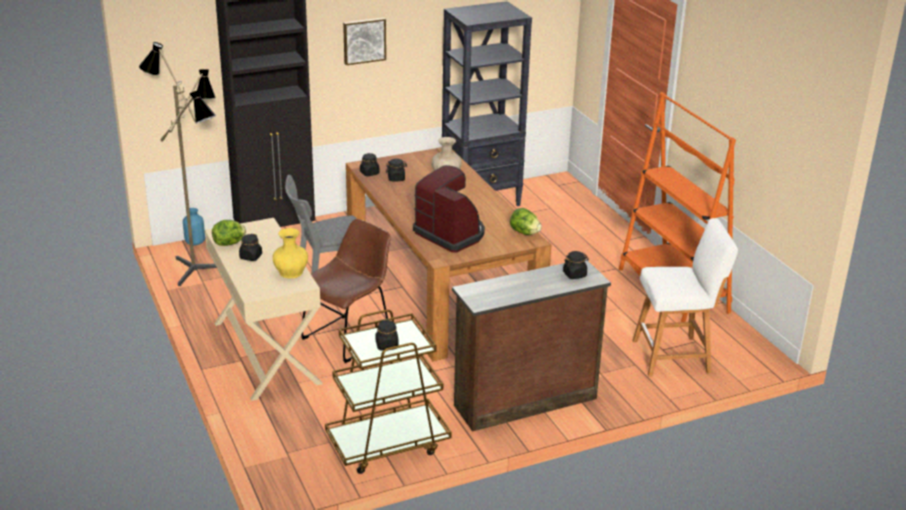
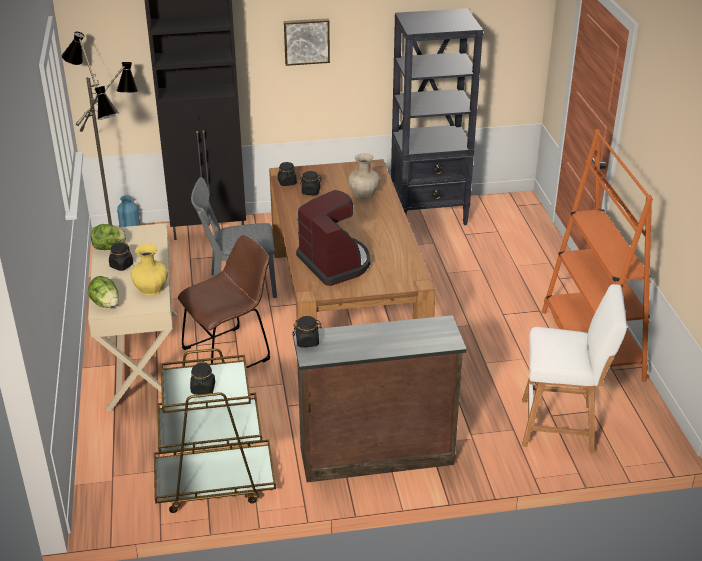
camera: 15 degrees right, 5 degrees up
(524, 233) = (413, 271): lettuce -> lettuce (105, 304)
(575, 274) = (431, 334): black jar -> black jar (307, 341)

